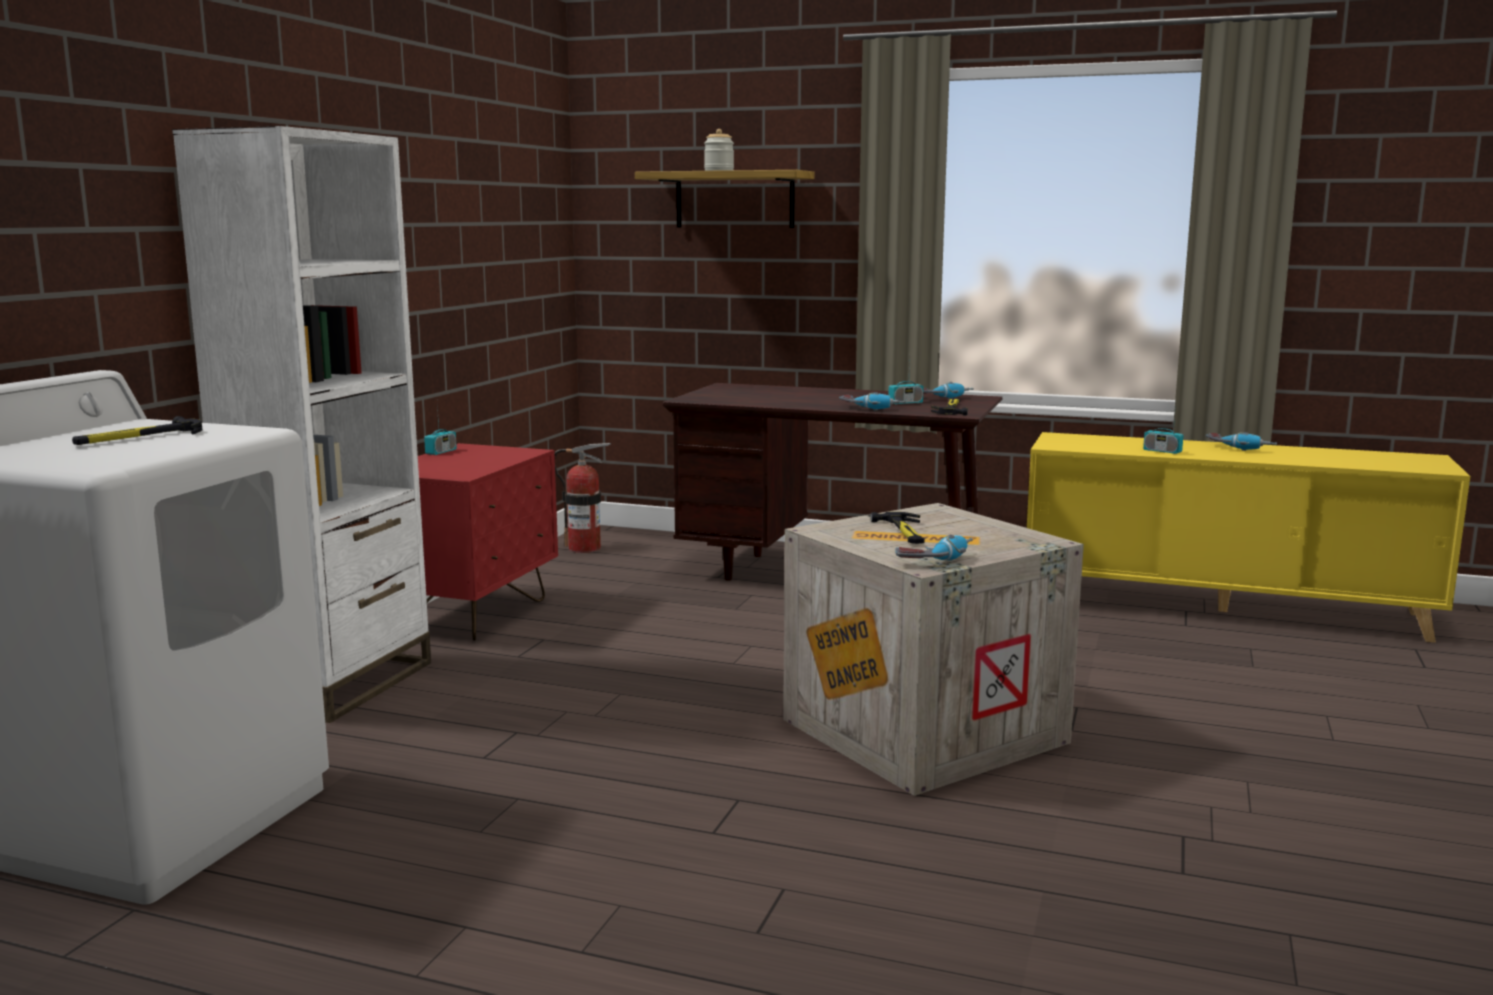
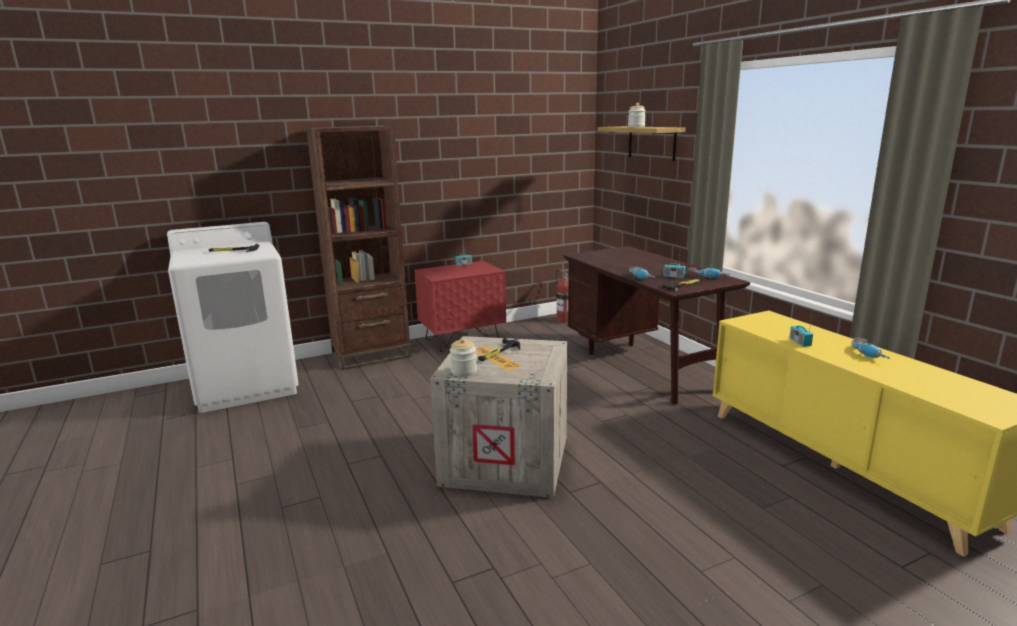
camera: 45 degrees right, 5 degrees up
(336, 684) = (371, 355): white bookcase -> brown bookcase
(936, 559) = (464, 371): power drill -> jar

